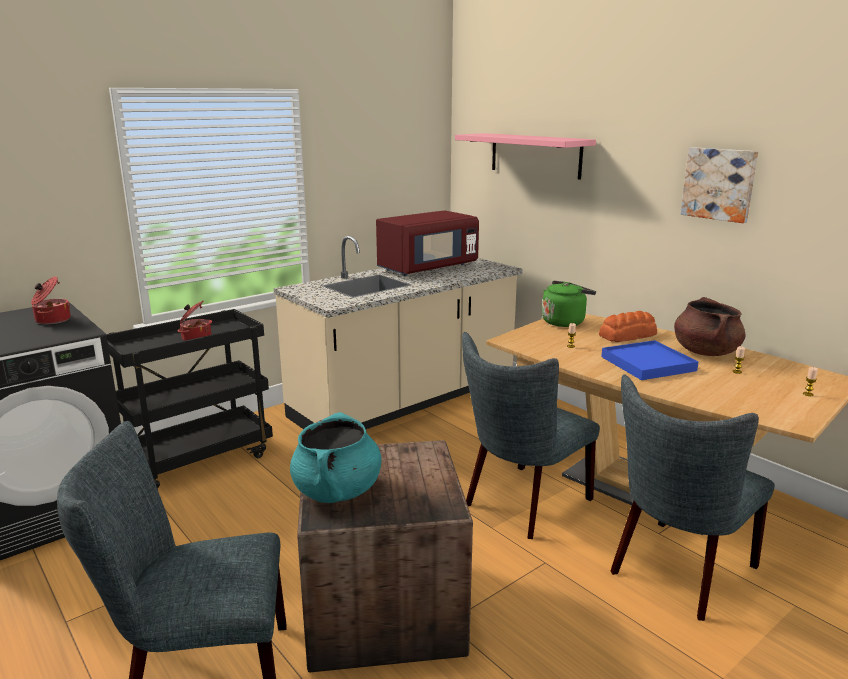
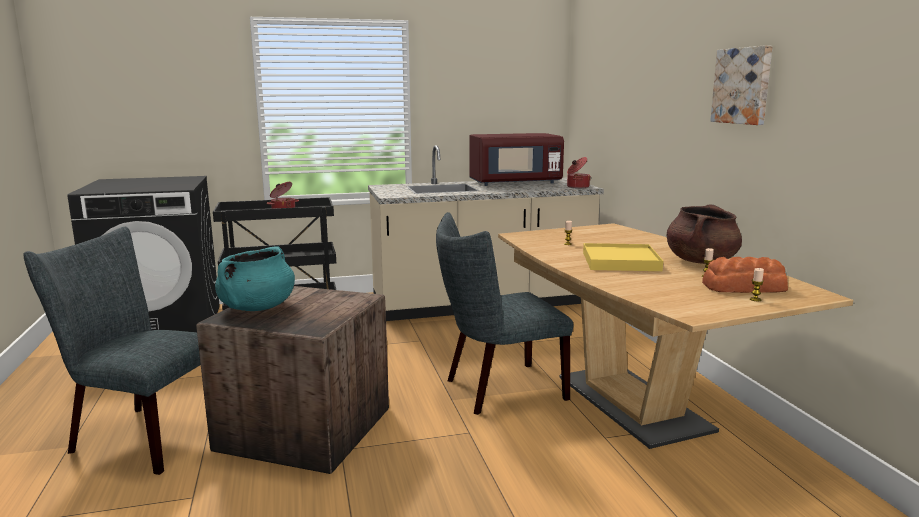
camera: 25 degrees right, 5 degrees down
(52, 320) = (177, 182): cooking pot -> cooking pot (577, 187)
(535, 155) = (617, 76): pink shelf -> none
(564, 322) = (595, 230): green kettle -> none
(628, 335) = (641, 243): bread -> bread (745, 288)
(647, 364) = (620, 261): blue tray -> yellow tray
(677, 572) = (587, 469): grey chair -> none

